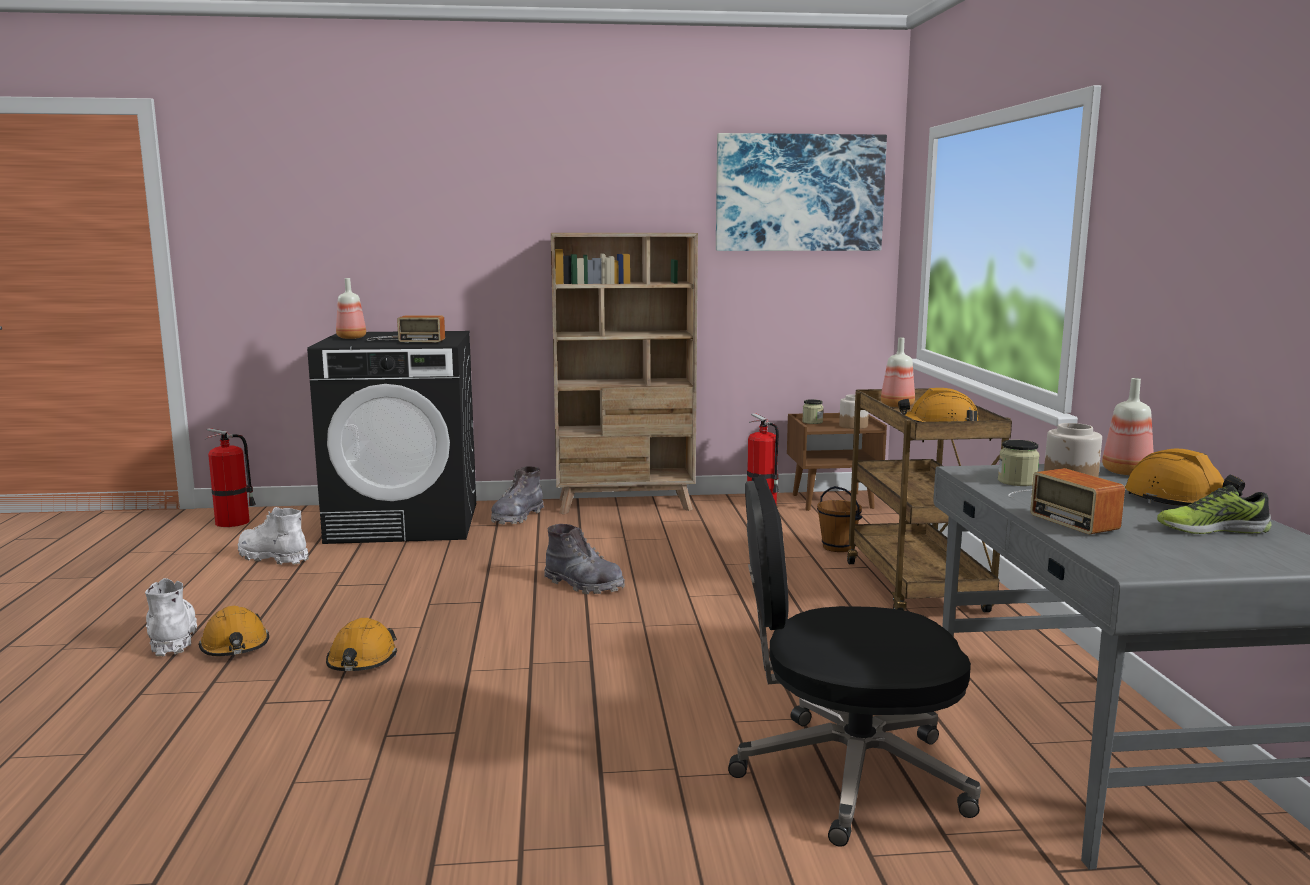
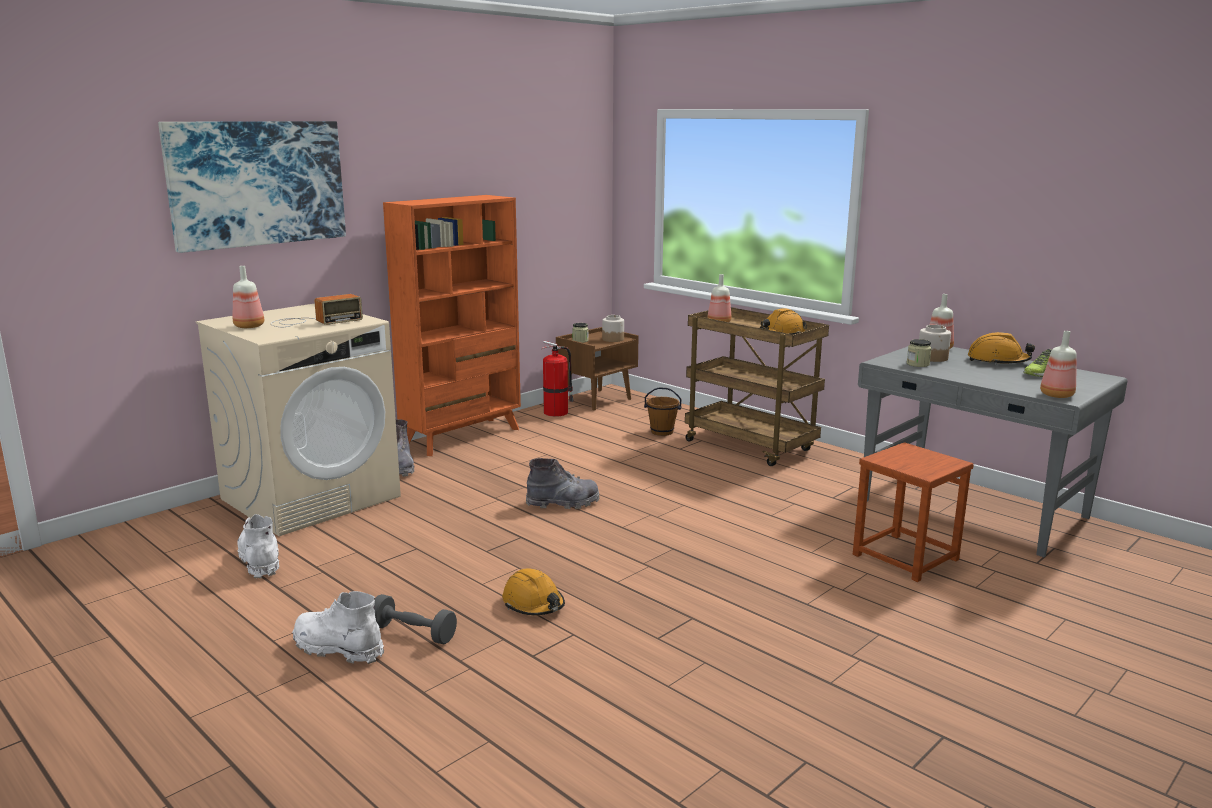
camera: 40 degrees left, 5 degrees up
(234, 522) = (130, 544): fire extinguisher -> none
(235, 647) = (413, 633): orange hard hat -> grey dumbbell
(273, 557) = (260, 561): white boot -> white boot turned 75 degrees clockwise
(405, 522) = (311, 497): black washing machine -> beige washing machine
(625, 505) = (463, 436): beige bookcase -> orange bookcase
(799, 193) = (554, 157): picture -> picture (257, 183)
(846, 775) = (904, 557): black office chair -> brown stool
(1062, 510) = (975, 376): radio -> none
(1127, 558) = (1055, 395): none -> bottle

